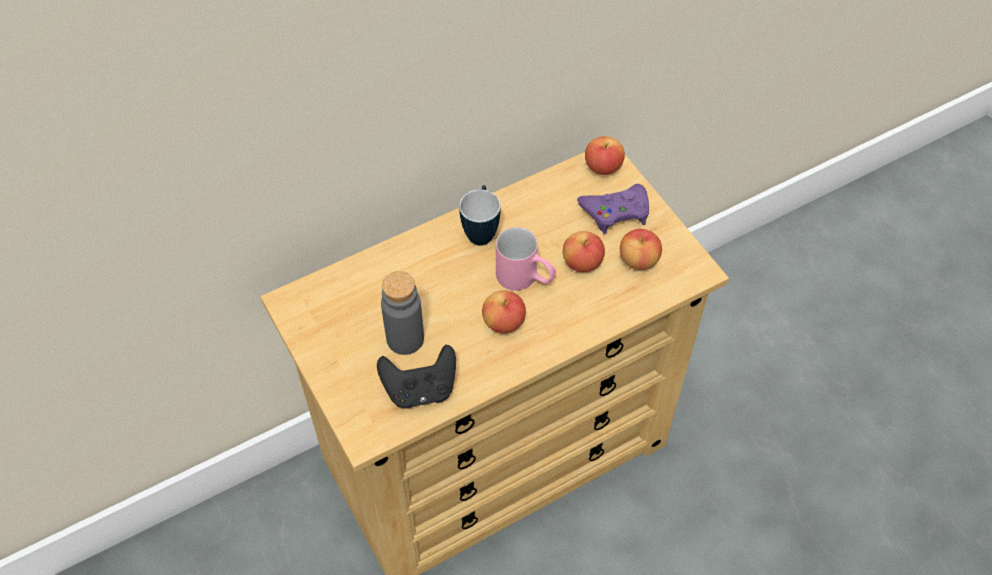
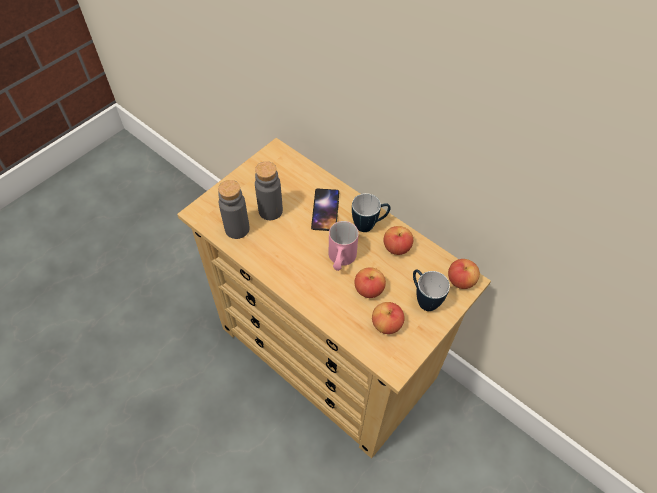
camera: 70 degrees right, 0 degrees up
(420, 389) = (237, 229): black game controller -> grey bottle
(433, 272) = (325, 210): none -> phone
(503, 322) = (301, 257): apple -> apple (396, 247)
(616, 211) = (423, 299): purple game controller -> mug

